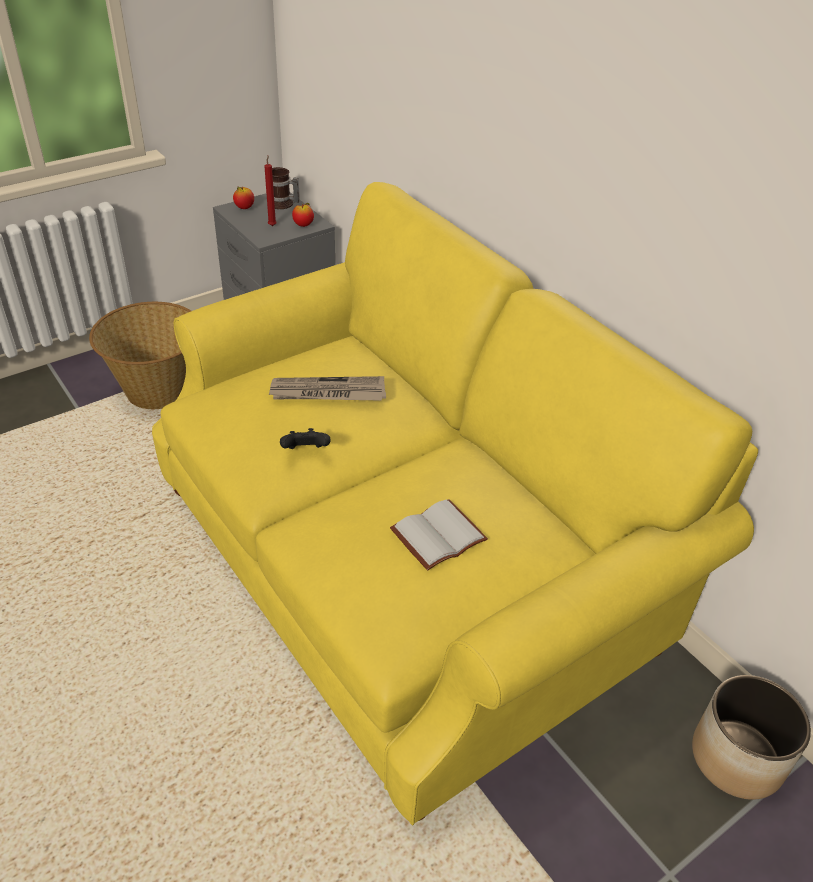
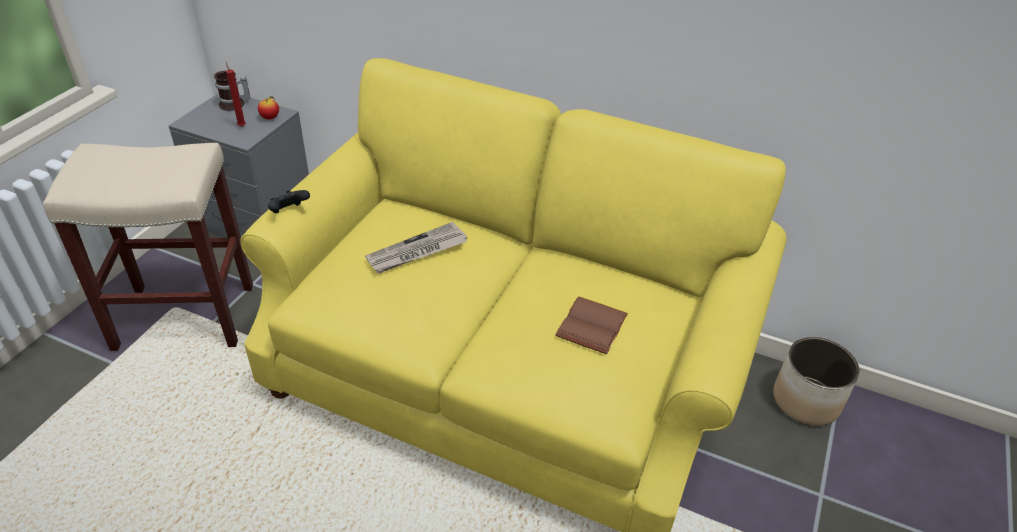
camera: 30 degrees left, 0 degrees up
(158, 392) = (183, 317): basket -> beige stool
(244, 208) = (201, 118): apple -> none
(305, 452) = (439, 305): black game controller -> black game controller (289, 212)
(438, 533) = (590, 325): white book -> brown book

